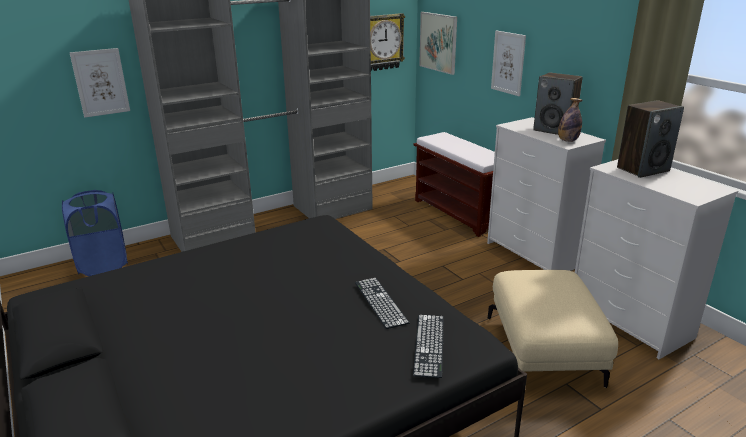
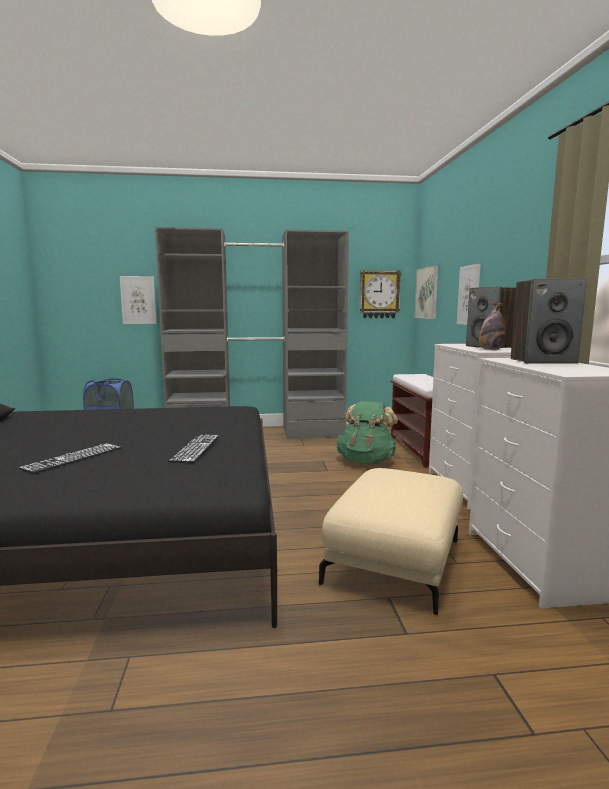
camera: 25 degrees right, 15 degrees down
(423, 240) = (366, 461): none -> green backpack
(429, 344) = (185, 477): keyboard -> keyboard (74, 457)

